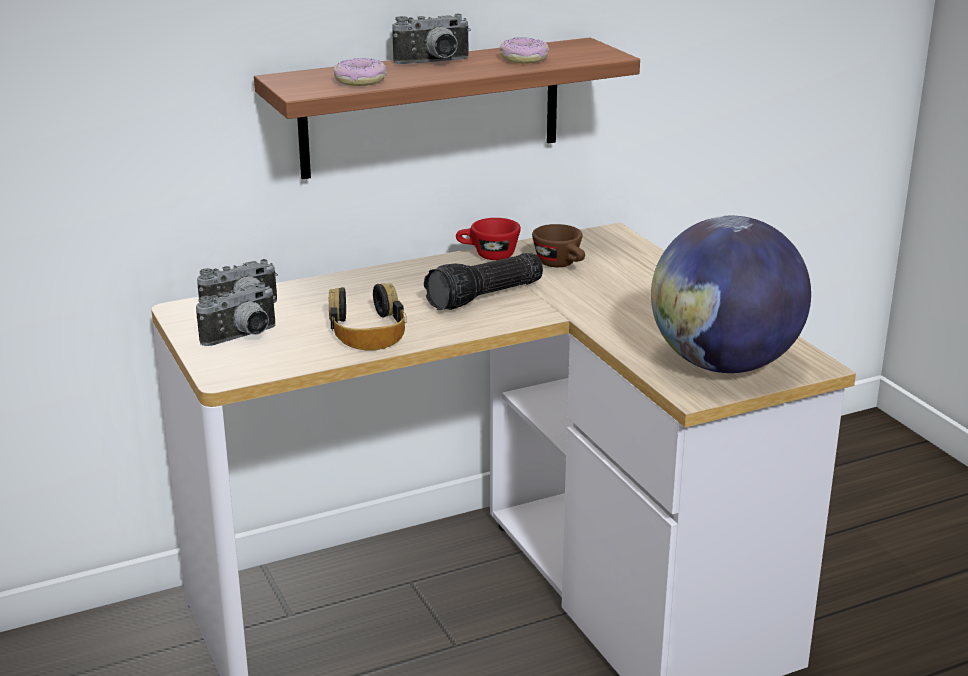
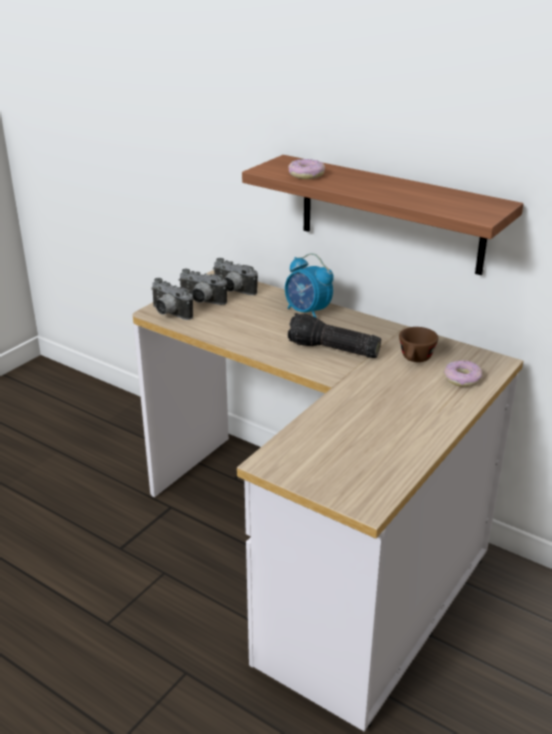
camera: 60 degrees right, 5 degrees up
(367, 330) = (245, 330): headphones -> none
(373, 284) = (307, 312): none -> alarm clock
(434, 63) = (375, 181): camera -> camera (168, 314)
(488, 255) = (395, 332): red cup -> none
(524, 59) = (426, 198): donut -> donut (462, 379)
(724, 364) = (326, 464): globe -> none

